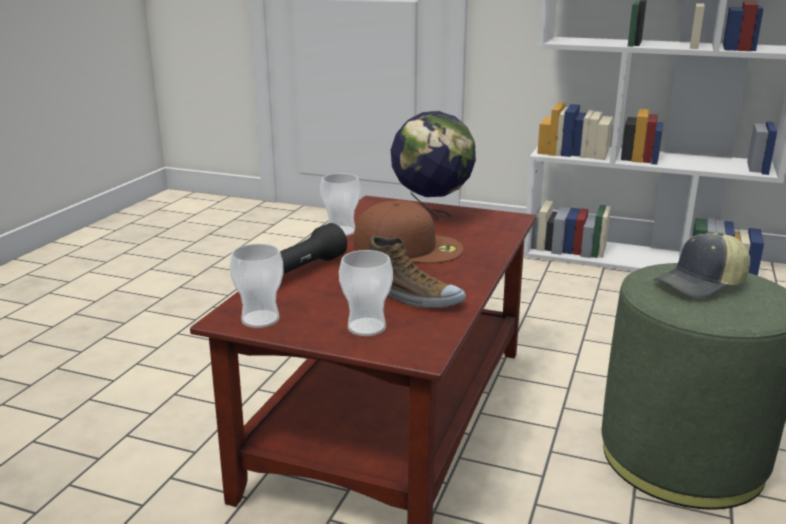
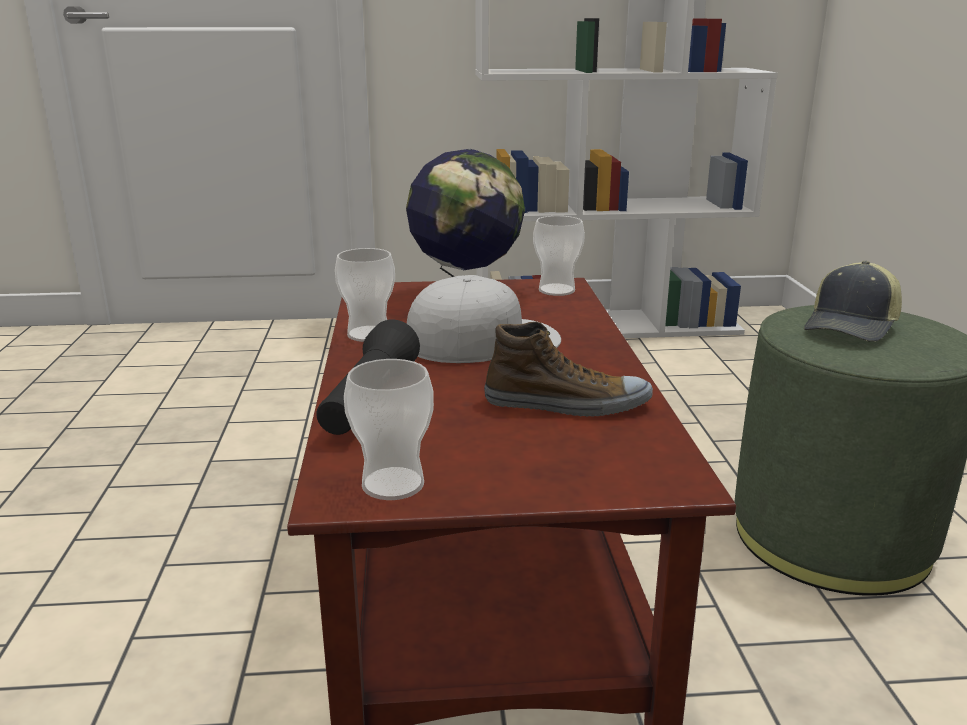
camera: 25 degrees left, 0 degrees up
(366, 327) = (561, 460): cup -> cup (556, 290)
(409, 247) = (484, 340): brown cap -> white cap

